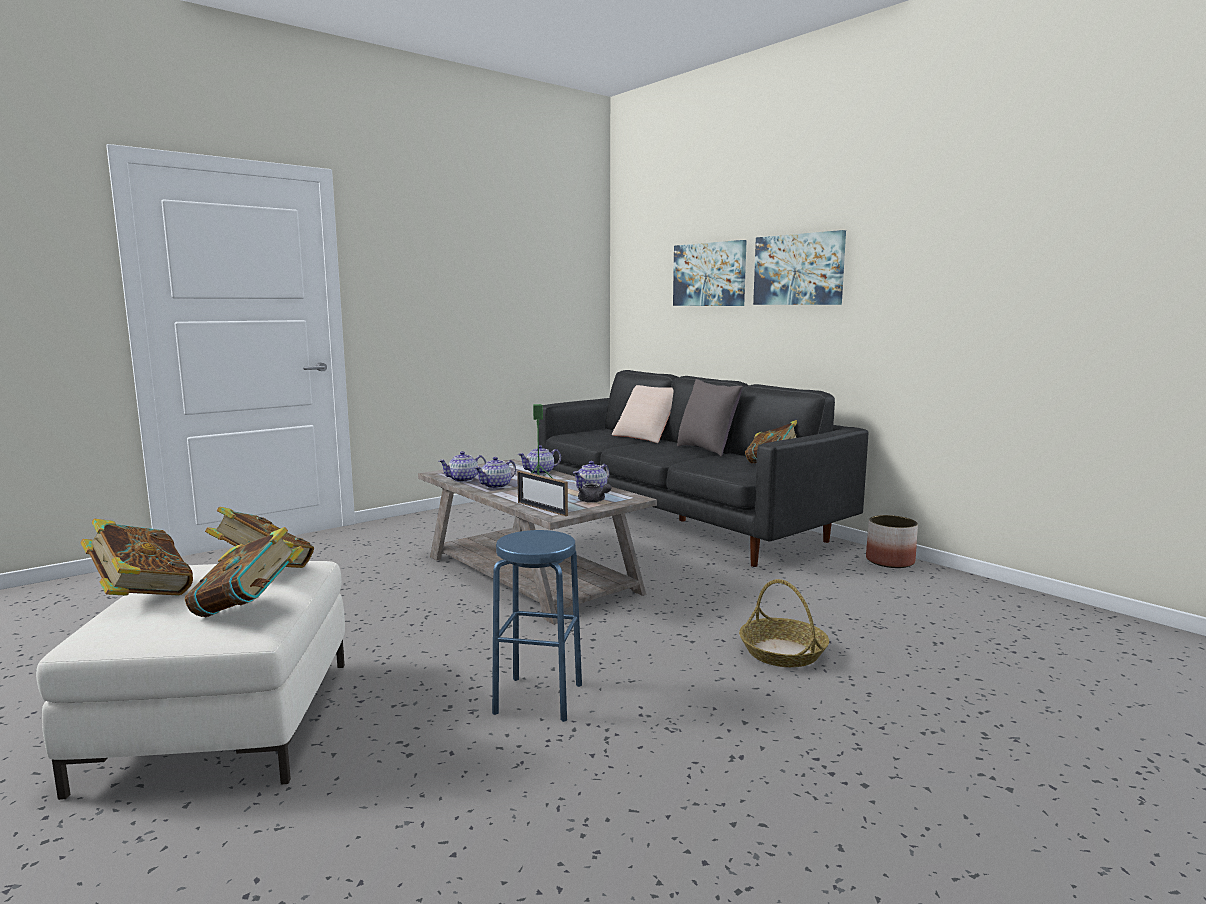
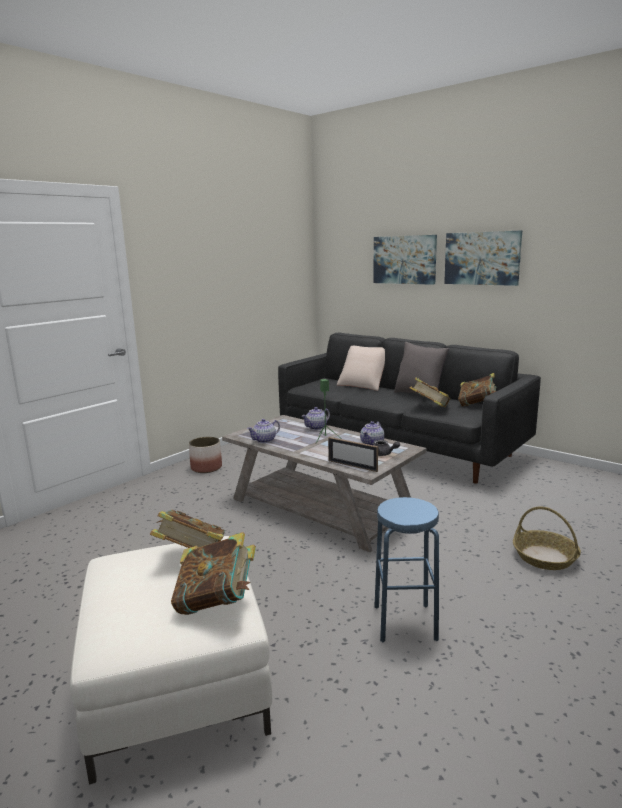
camera: 10 degrees left, 5 degrees up
(141, 595) = (109, 596): book -> book (429, 408)
(496, 486) = (296, 445): teapot -> none
(890, 561) = (562, 469): planter -> planter (207, 468)

